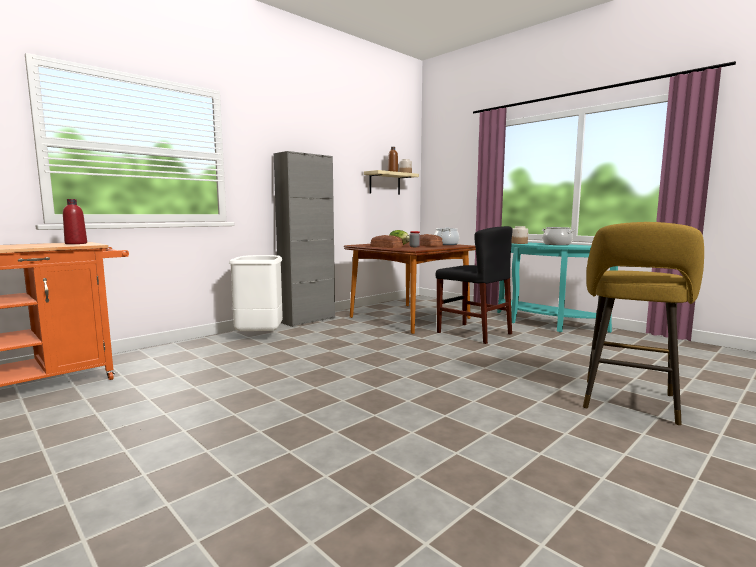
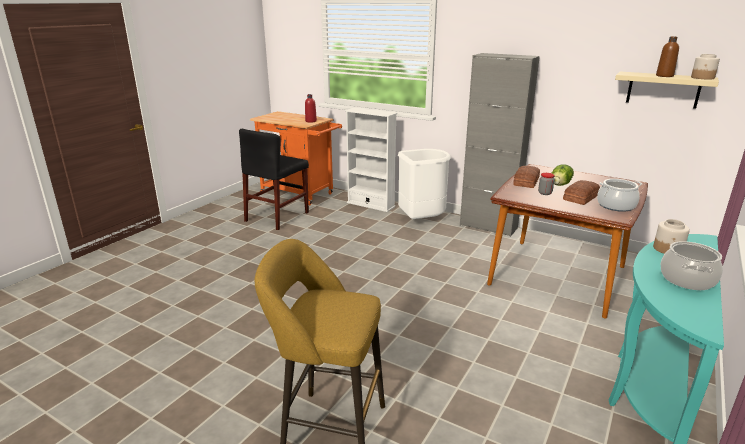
camera: 75 degrees right, 15 degrees up
(180, 349) = (370, 204): none -> white bookcase
(473, 333) = (528, 324): black chair -> black chair (277, 216)

